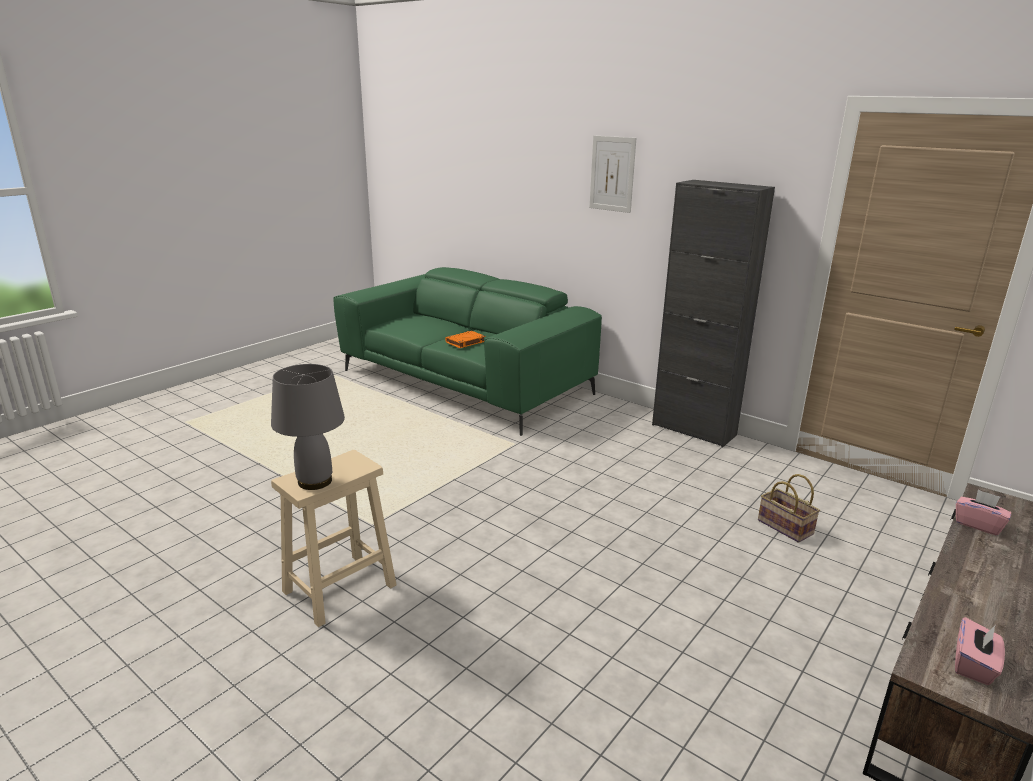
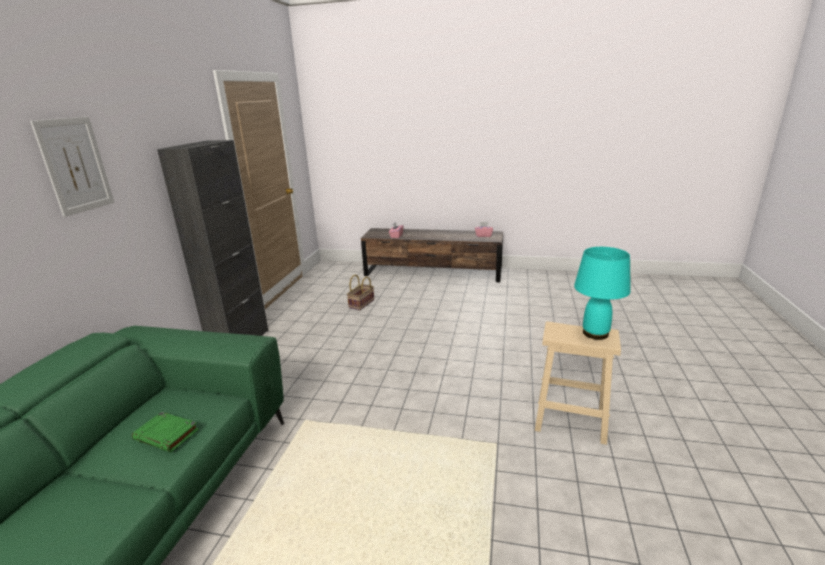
camera: 115 degrees left, 0 degrees up
(314, 481) = (596, 333): grey table lamp -> turquoise table lamp
(465, 342) = (167, 435): orange book -> green book

